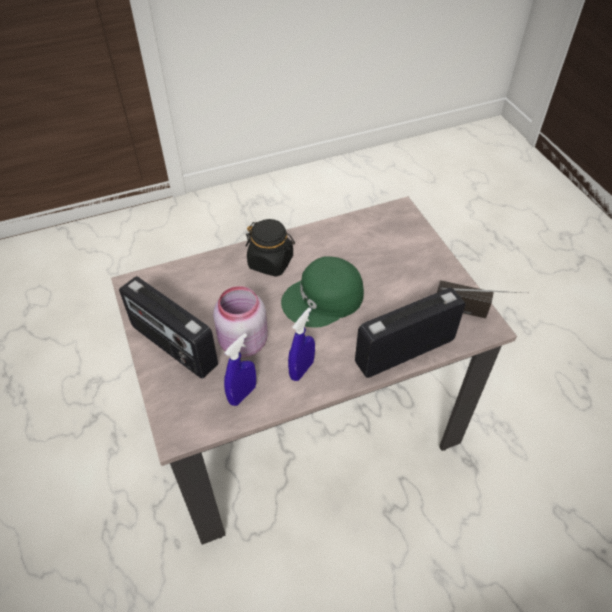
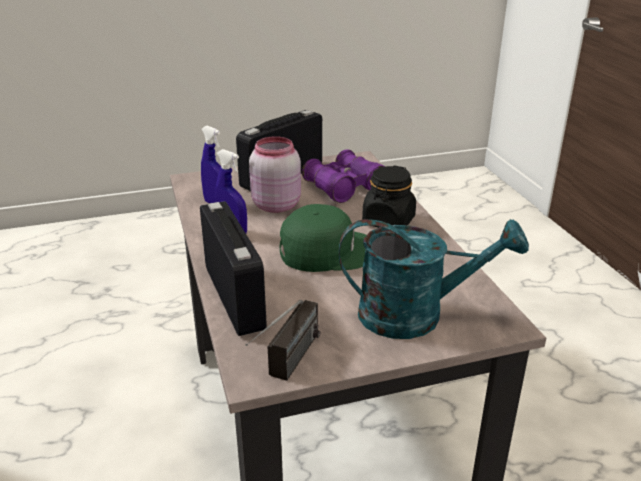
camera: 95 degrees right, 20 degrees down
(203, 293) = (344, 187): none -> purple binoculars
(323, 299) = (327, 250): green cap -> green cap turned 105 degrees clockwise
(401, 249) = (416, 315): none -> turquoise watering can

